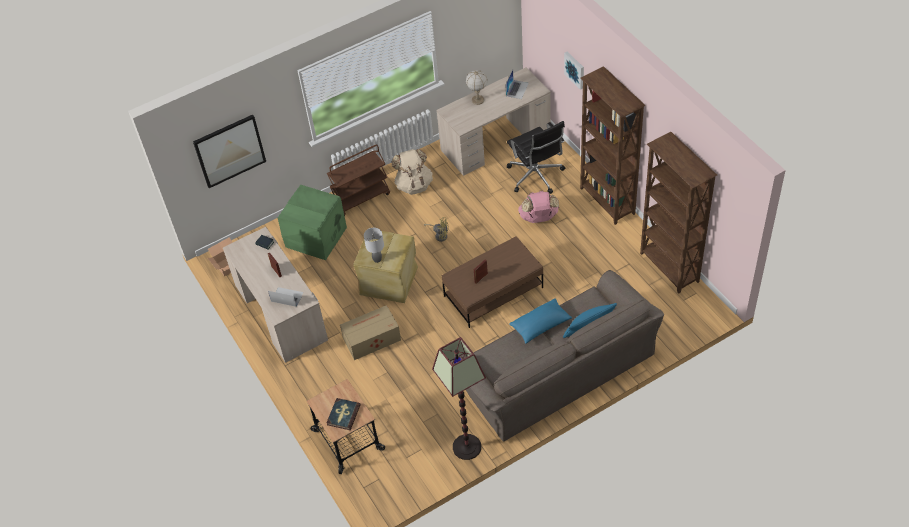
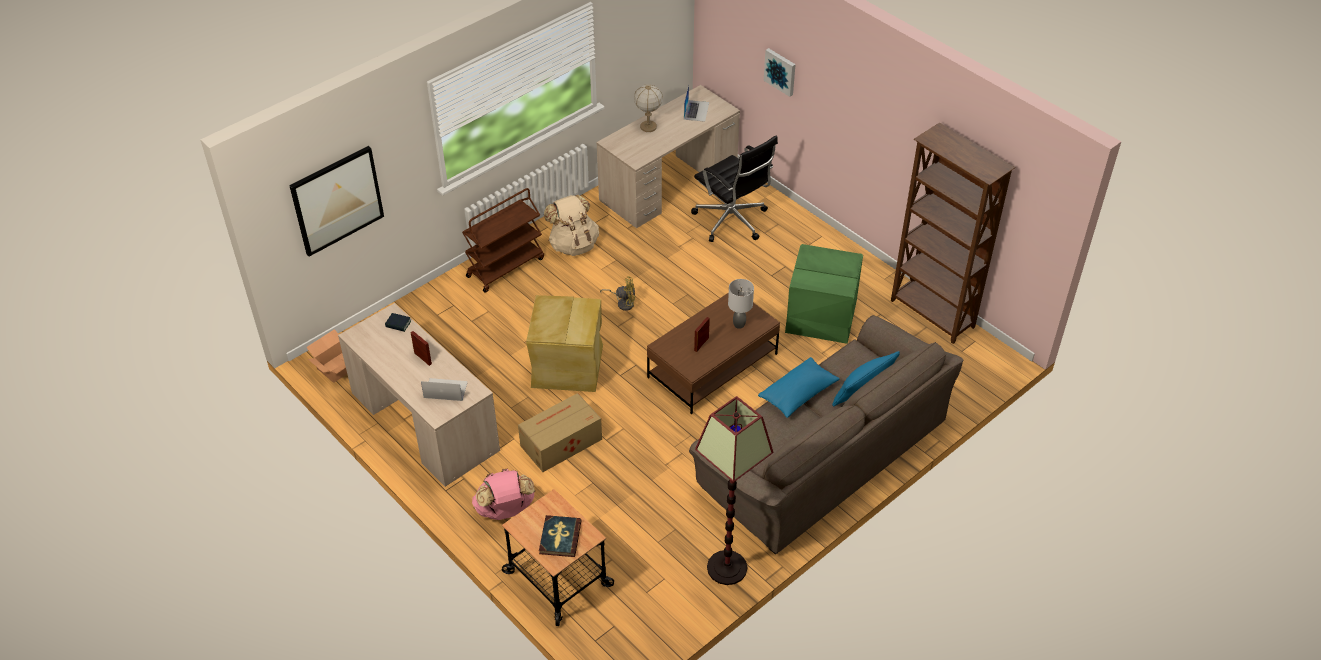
camera: 15 degrees left, 5 degrees down
(316, 238) = (454, 322): green storage box -> green storage box (821, 317)
(377, 259) = (558, 332): grey table lamp -> grey table lamp (738, 325)
(538, 218) = (749, 270): pink backpack -> pink backpack (505, 510)
(607, 201) = (831, 243): brown bookcase -> none

